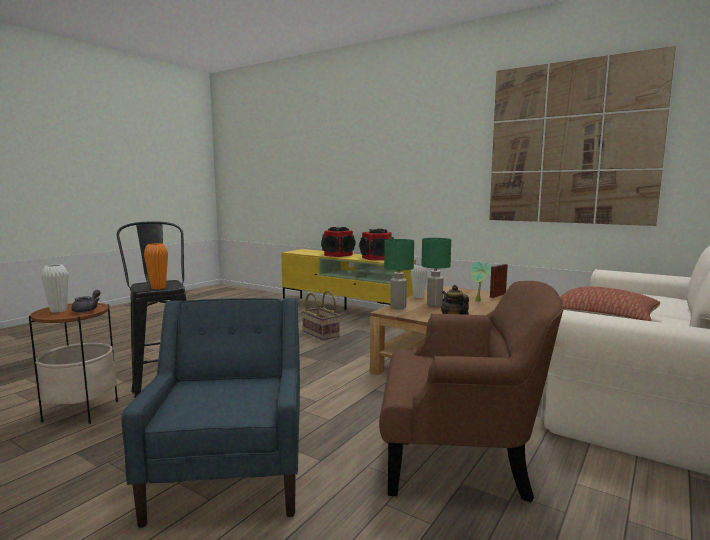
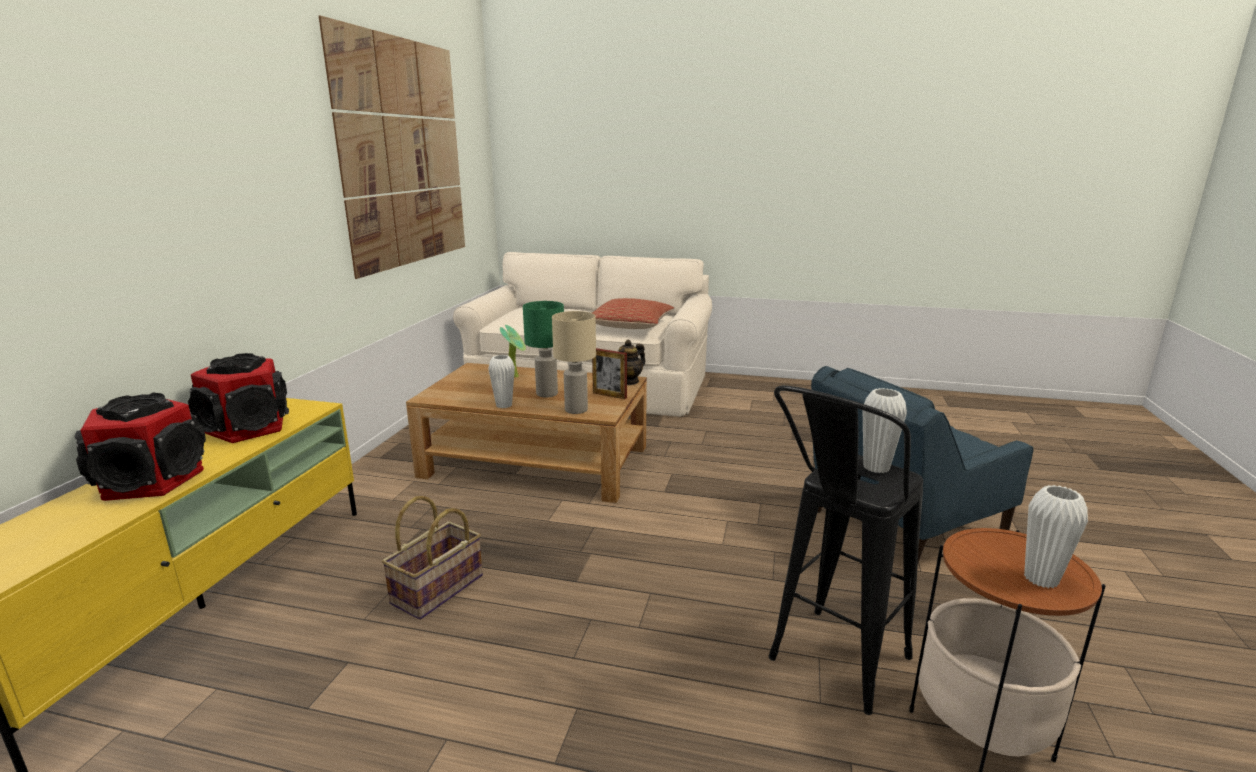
camera: 110 degrees left, 10 degrees up
(87, 309) = (989, 546): grey teapot -> none
(158, 287) = (876, 467): orange vase -> white vase
(398, 307) = (576, 410): green table lamp -> beige table lamp
(459, 458) = (761, 441): brown armchair -> none
(497, 295) = (477, 369): picture frame -> picture frame (609, 395)

